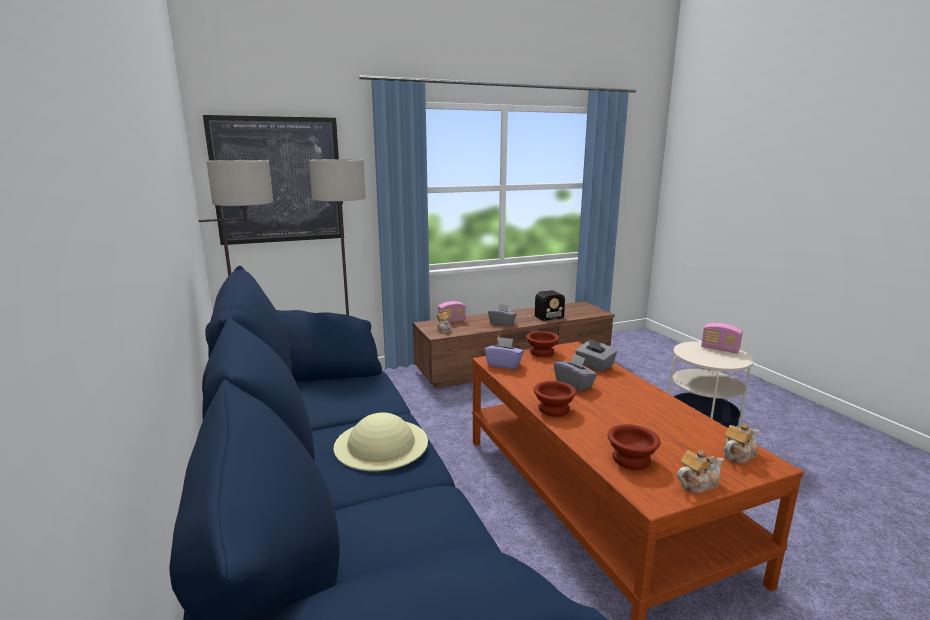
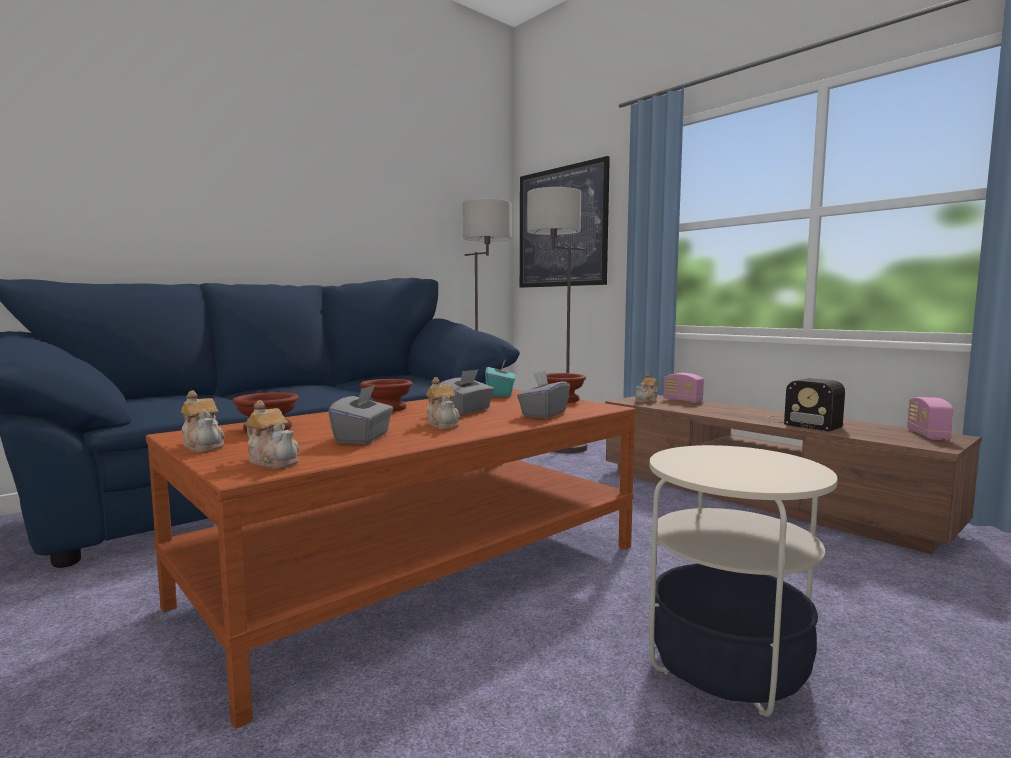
camera: 70 degrees right, 10 degrees down
(381, 443) = (312, 392): beige hat -> none
(502, 323) = (723, 413): grey tissue box -> grey tissue box (363, 438)
(504, 364) = (500, 394): purple tissue box -> turquoise tissue box
(624, 396) = (443, 424): none -> teapot
(720, 349) = (783, 470): radio -> radio (927, 435)

